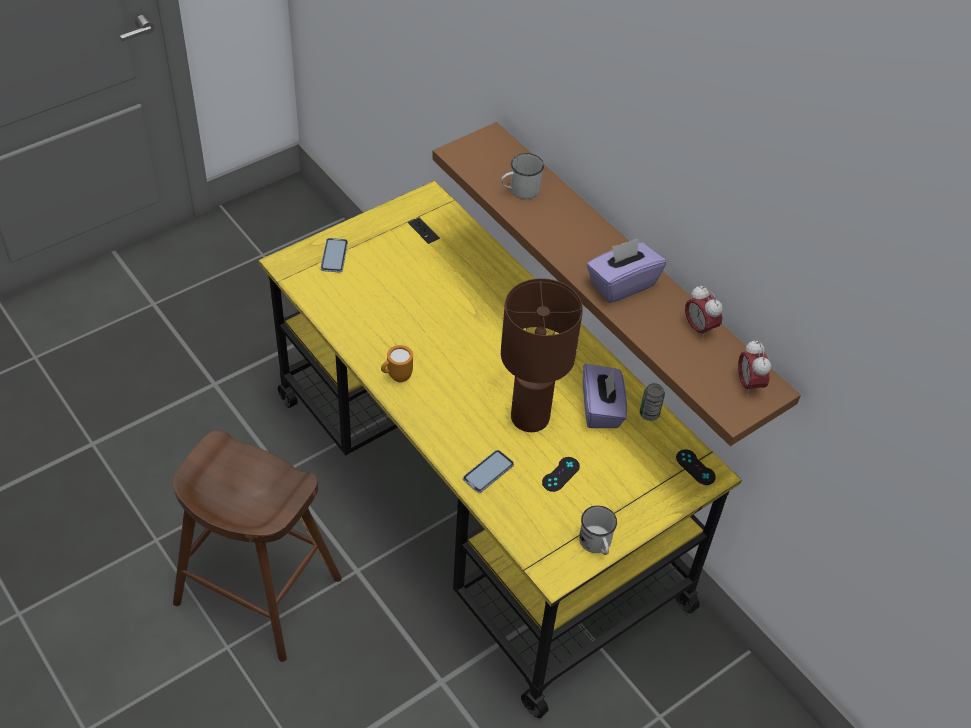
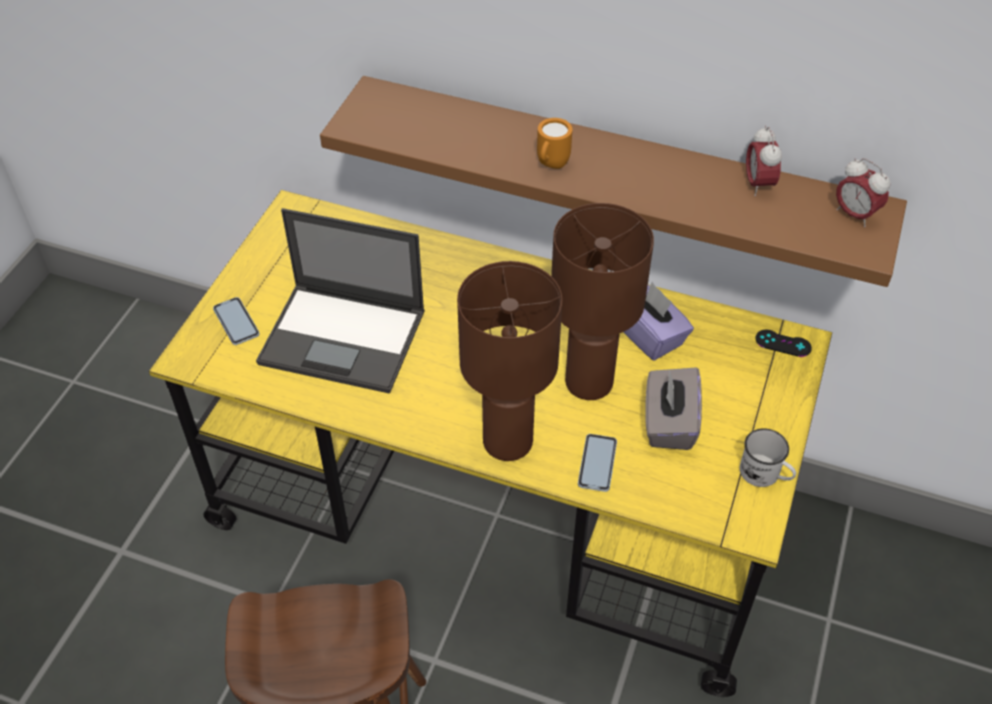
camera: 30 degrees left, 0 degrees up
(394, 302) = (345, 338): none -> laptop
(396, 377) = (415, 417): orange mug -> orange mug (551, 165)
(440, 426) = (507, 443): none -> brown table lamp
(520, 190) = (453, 133): white mug -> none
(560, 474) = (668, 423): black game controller -> grey tissue box
(621, 284) = (645, 178): purple tissue box -> none
(649, 414) = (696, 315): can -> none
(699, 328) = (758, 184): alarm clock -> alarm clock turned 60 degrees clockwise

